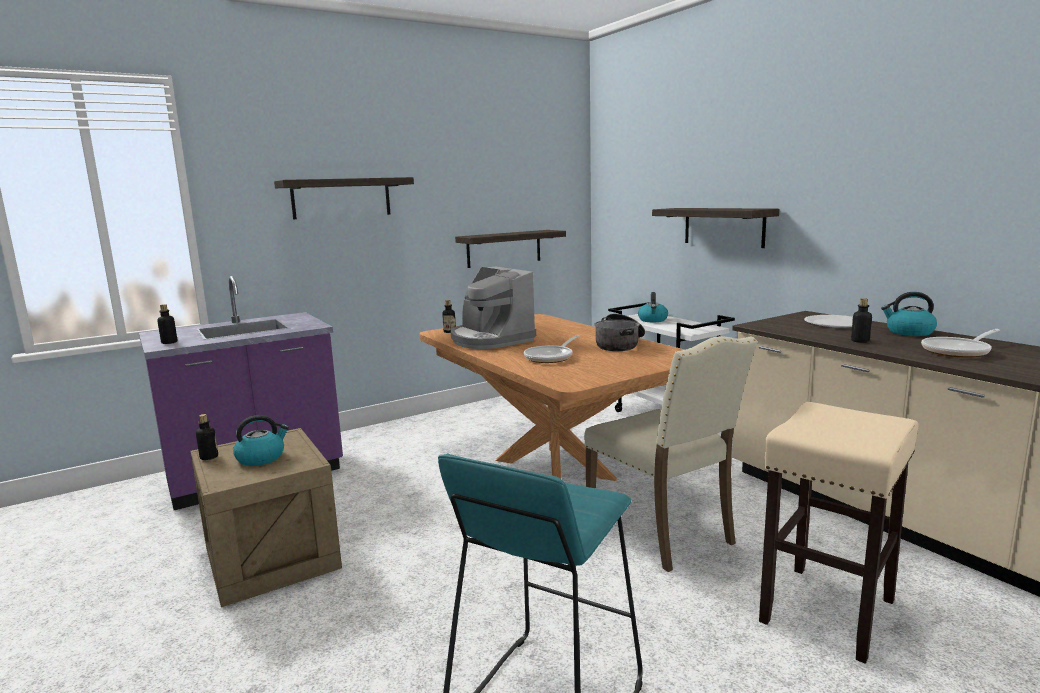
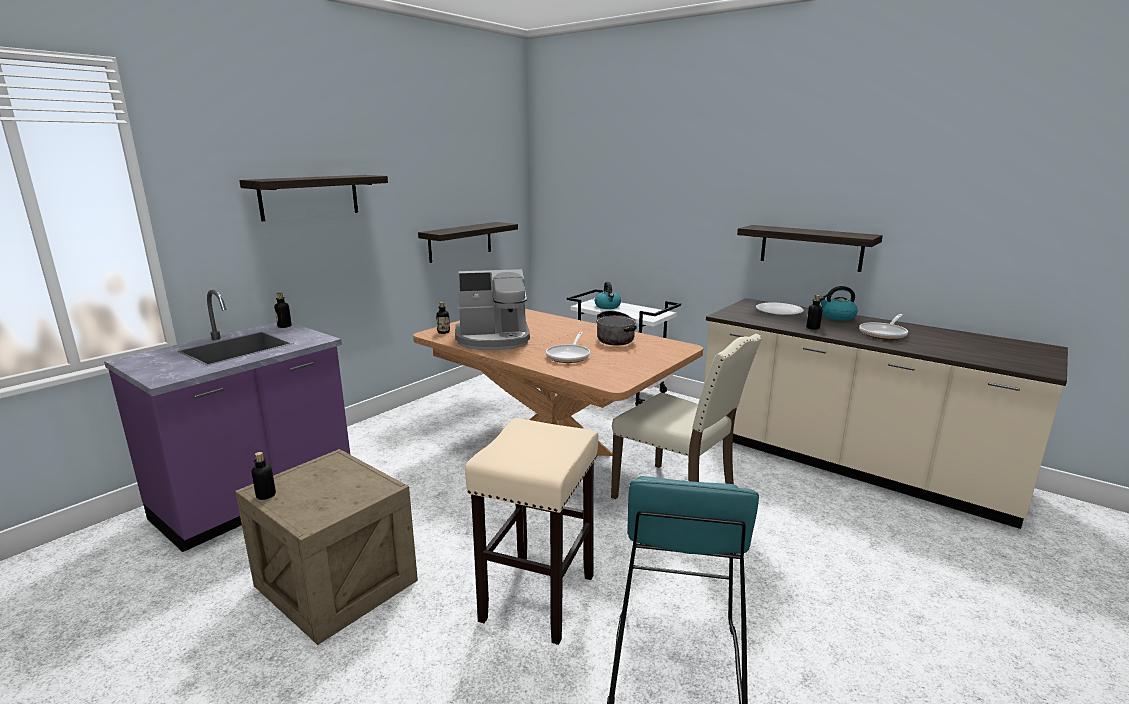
camera: 20 degrees left, 5 degrees up
(169, 342) = (166, 372): bottle -> bottle (284, 326)
(261, 458) = (327, 488): kettle -> none
(490, 339) = (493, 339): coffee machine -> coffee machine turned 45 degrees counterclockwise
(723, 226) = (669, 224): shelf -> shelf (811, 247)
(827, 612) = (825, 542): beige stool -> beige stool (538, 599)

